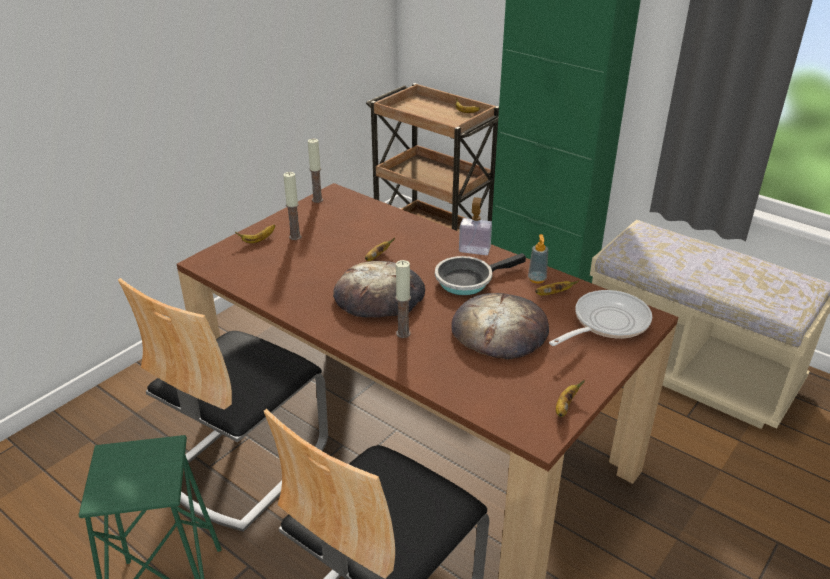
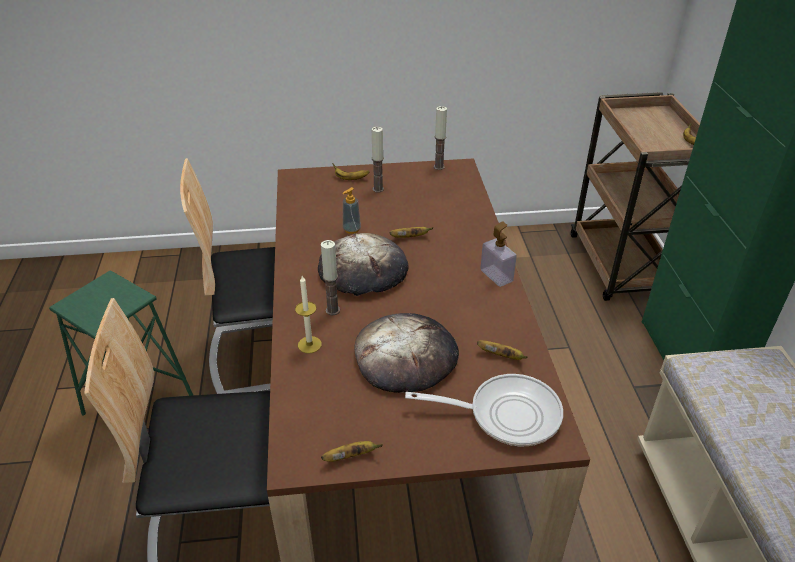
camera: 45 degrees right, 5 degrees up
(425, 364) = (309, 344): none -> candle
(468, 280) = (448, 298): frying pan -> none
(537, 279) = (509, 334): soap dispenser -> soap dispenser (351, 229)

